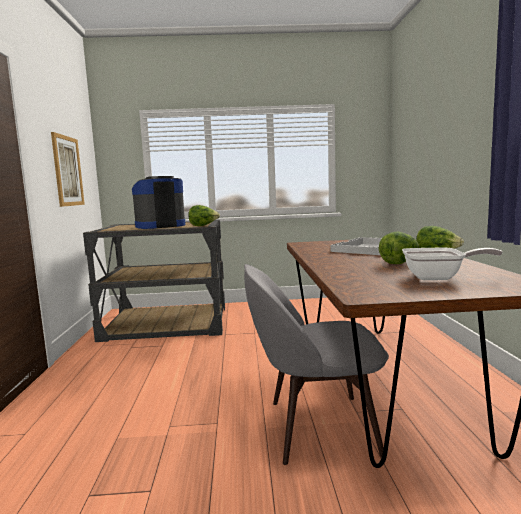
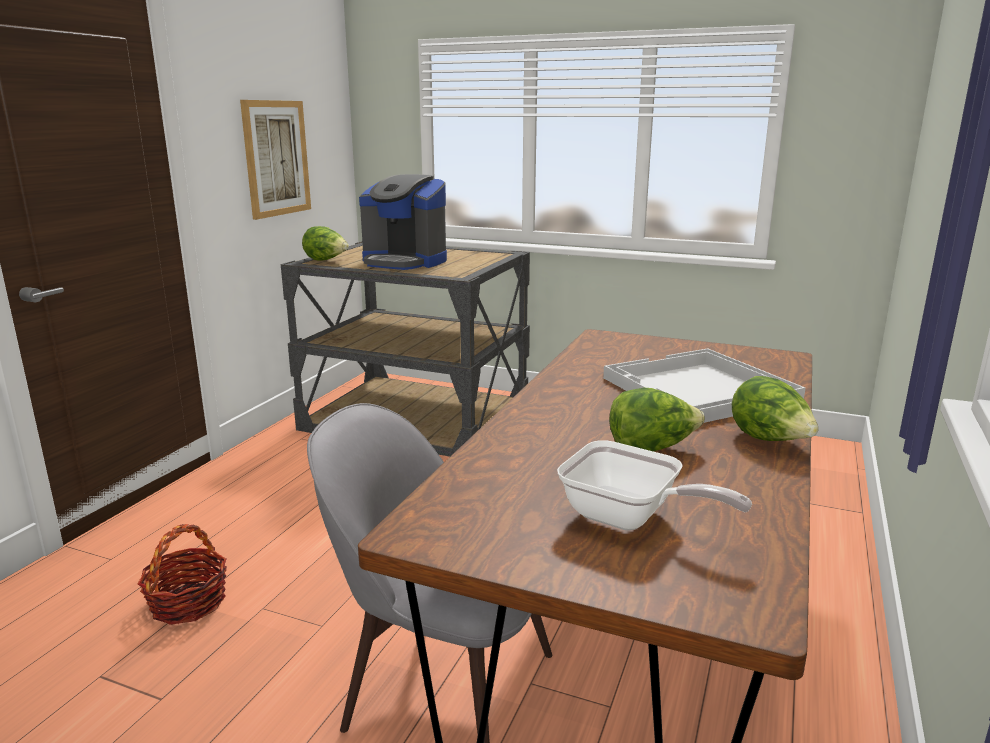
camera: 25 degrees right, 10 degrees up
(113, 438) = (188, 602): none -> basket
(160, 226) = (404, 262): coffee machine -> coffee machine turned 150 degrees counterclockwise
(203, 226) = (458, 275): lettuce -> lettuce (326, 260)

